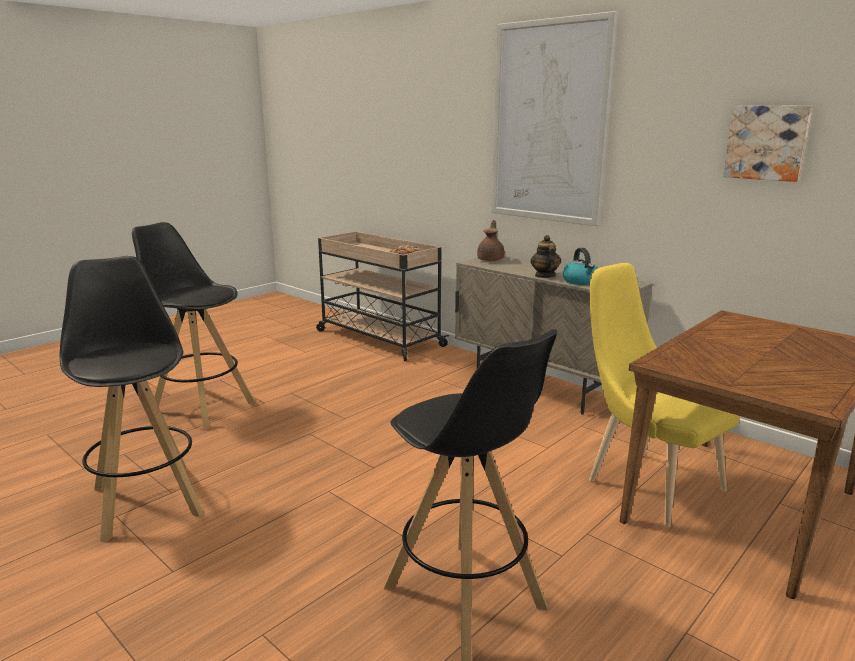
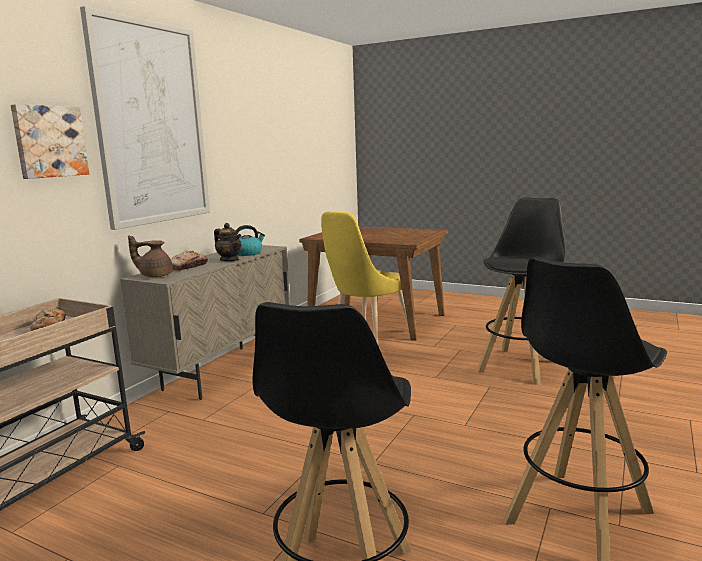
camera: 105 degrees left, 5 degrees down
(522, 266) = (188, 266): none -> bread
(544, 276) = (229, 260): teapot -> teapot turned 120 degrees counterclockwise
(767, 142) = (273, 136): picture -> picture (49, 141)

